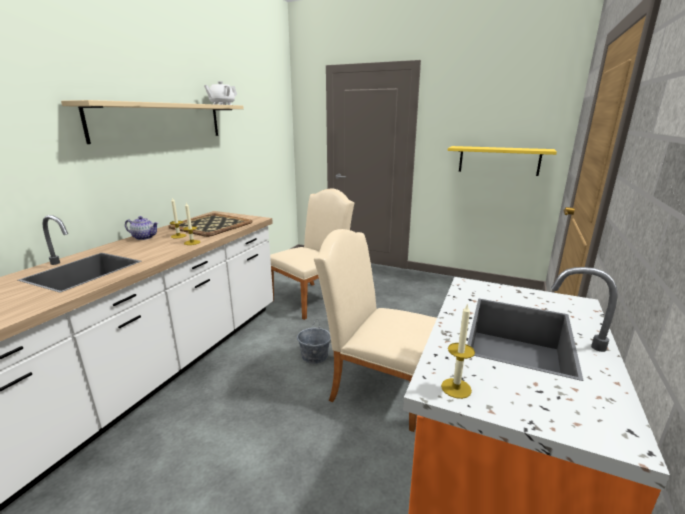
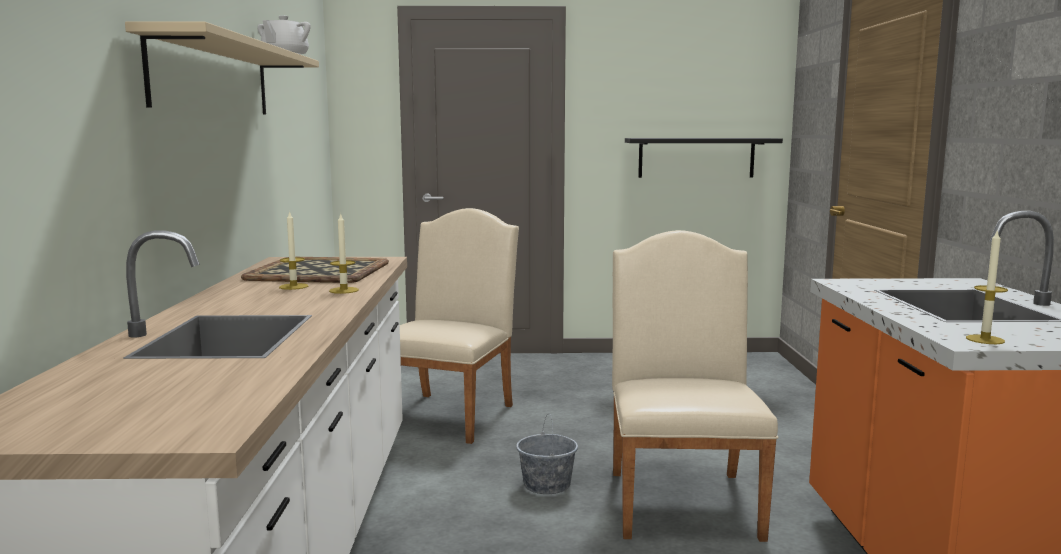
camera: 25 degrees left, 10 degrees down
(144, 237) = (230, 293): teapot -> none
(377, 386) = (682, 498): beige chair -> beige chair turned 90 degrees clockwise
(499, 160) = (696, 157): yellow shelf -> black shelf

